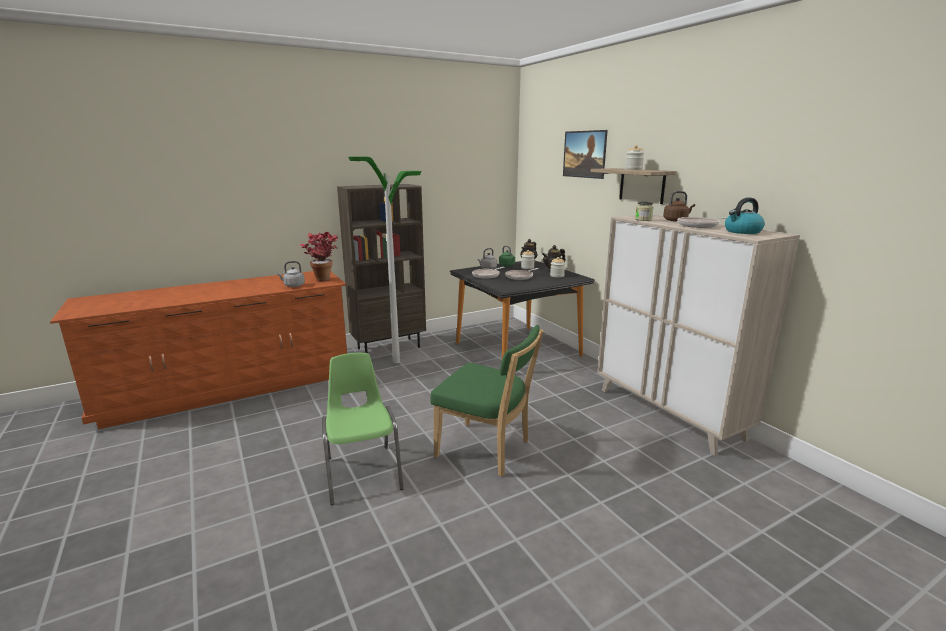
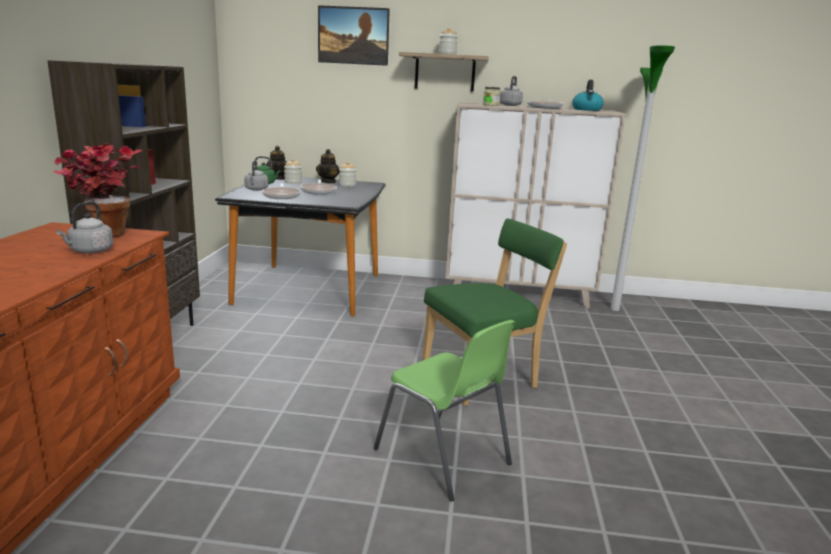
camera: 55 degrees left, 0 degrees up
(363, 472) = (443, 457): green chair -> green chair turned 150 degrees counterclockwise
(396, 361) = (202, 350): floor lamp -> floor lamp (615, 309)
(676, 220) = (510, 105): brown kettle -> grey kettle

